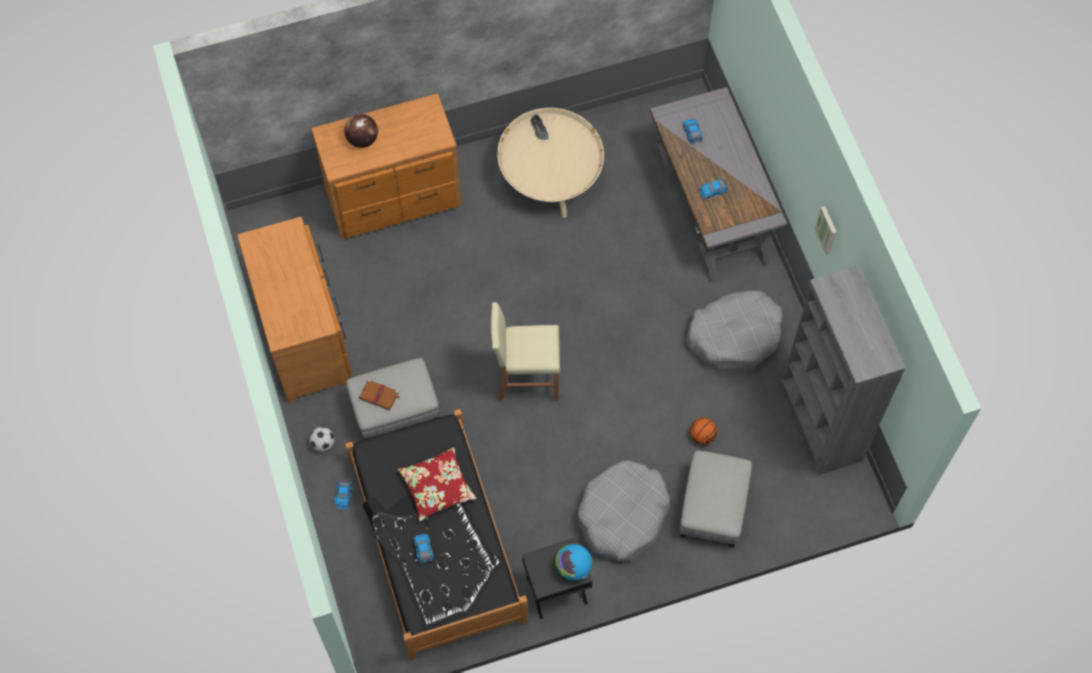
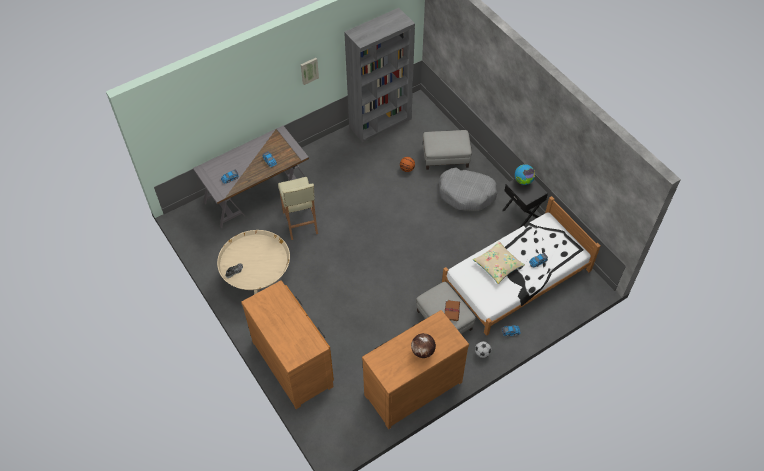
camera: 105 degrees left, 10 degrees down
(362, 139) = (290, 336): globe -> globe (423, 351)
(436, 539) = (517, 276): black bed -> white bed
(437, 487) = (498, 265): red pillow -> beige pillow
(526, 379) = (401, 256): beige stool -> beige stool (300, 223)
(734, 335) = (341, 166): grey dog bed -> none

